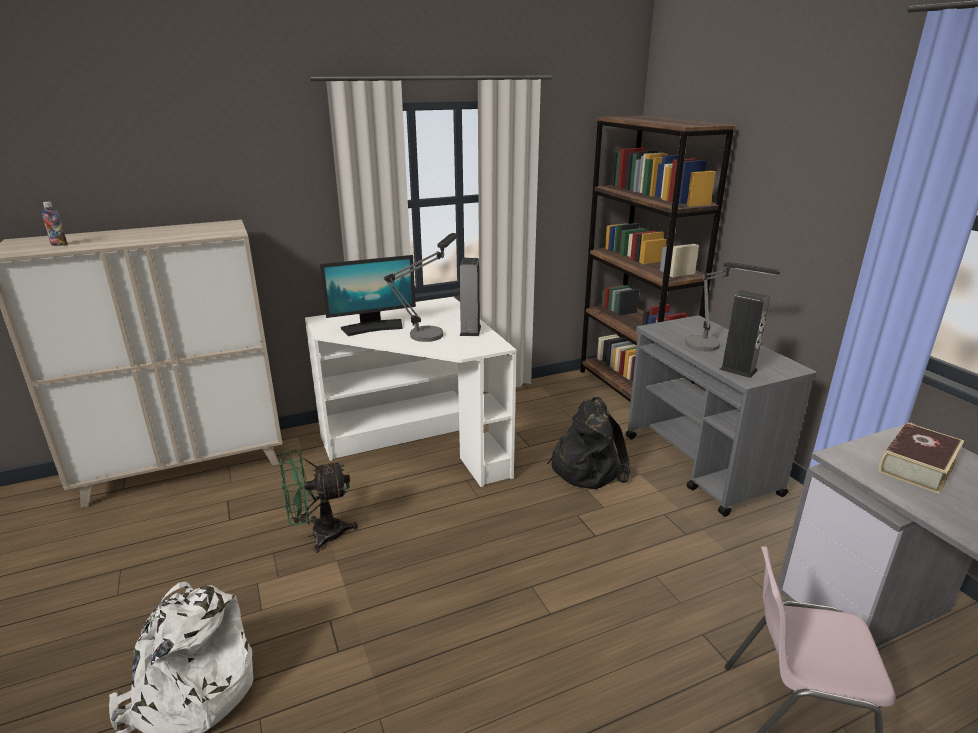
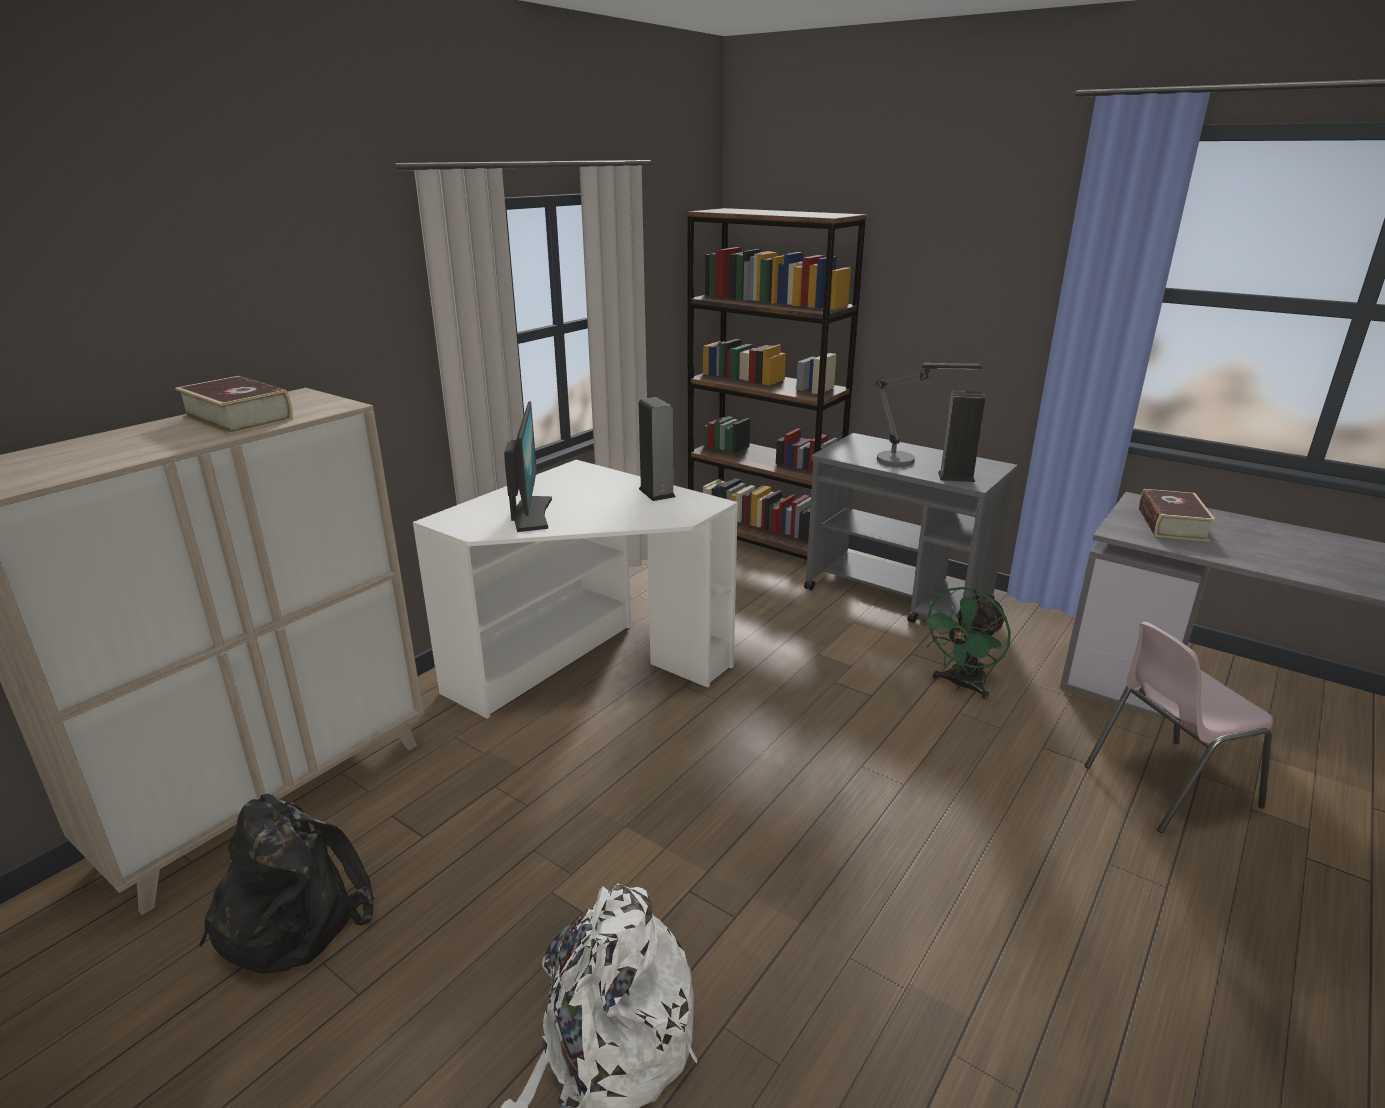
camera: 30 degrees left, 0 degrees up
(59, 244) = (68, 463): bottle -> none
(172, 232) = (238, 418): none -> book
(319, 535) = (571, 807): green fan -> green fan (961, 685)
(373, 327) = (530, 514): monitor -> monitor turned 45 degrees counterclockwise
(431, 331) = (613, 503): table lamp -> none
(586, 468) = (797, 632): black backpack -> black backpack (292, 915)

